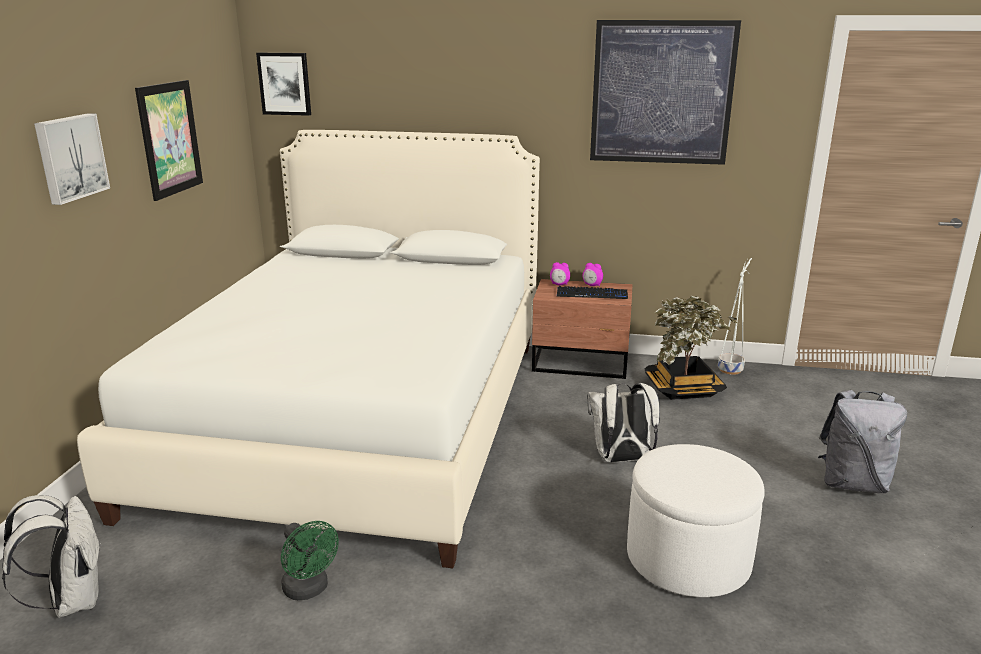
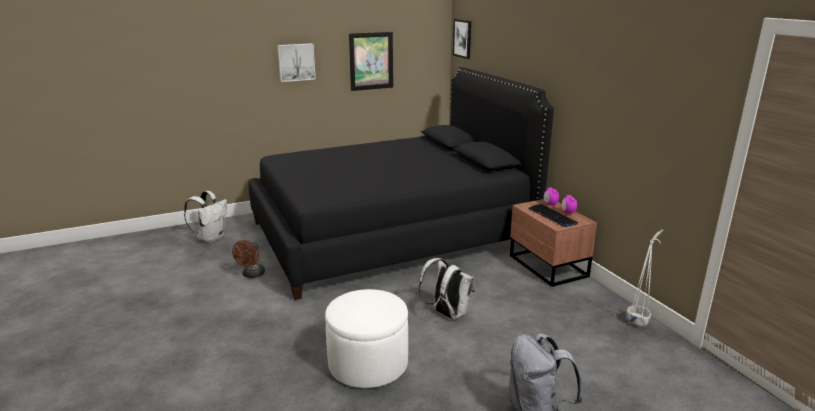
camera: 55 degrees right, 0 degrees up
(309, 590) = (252, 275): green fan -> brown fan
(361, 418) = (391, 234): white bed -> black bed
(661, 93) = (629, 73): picture -> none
(683, 389) = (573, 311): potted plant -> none

